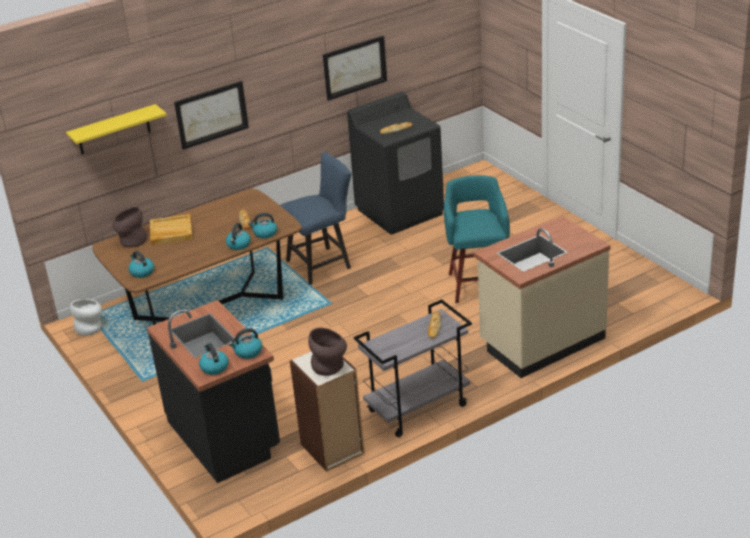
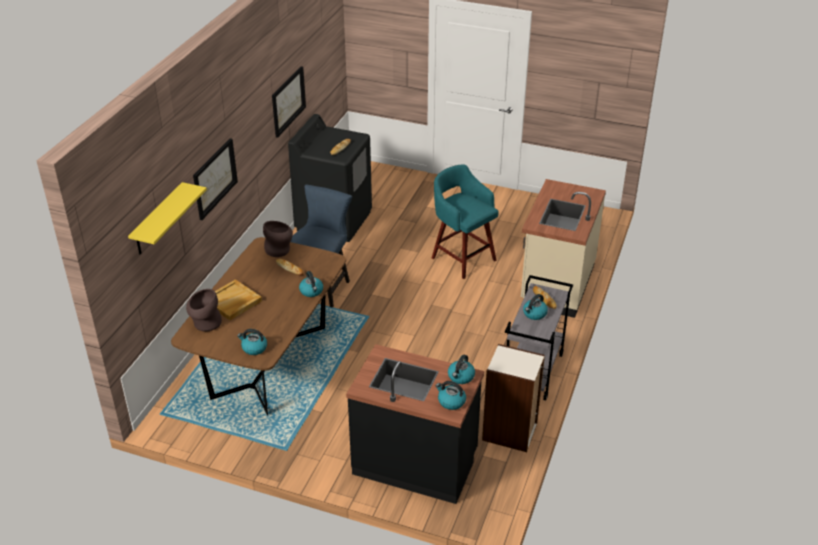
camera: 40 degrees left, 5 degrees up
(90, 328) = (176, 424): white vase -> none
(265, 233) = (321, 273): kettle -> kettle (534, 314)
(330, 367) = (524, 362): brown vase -> brown vase (279, 250)

